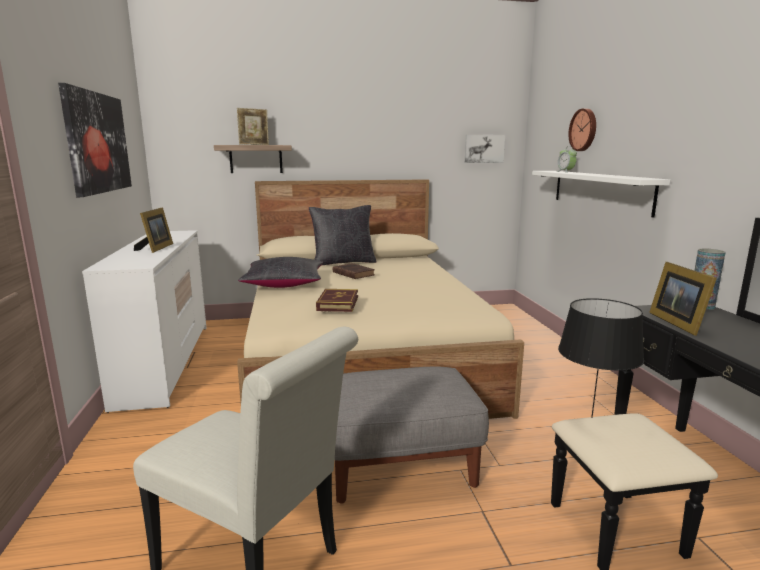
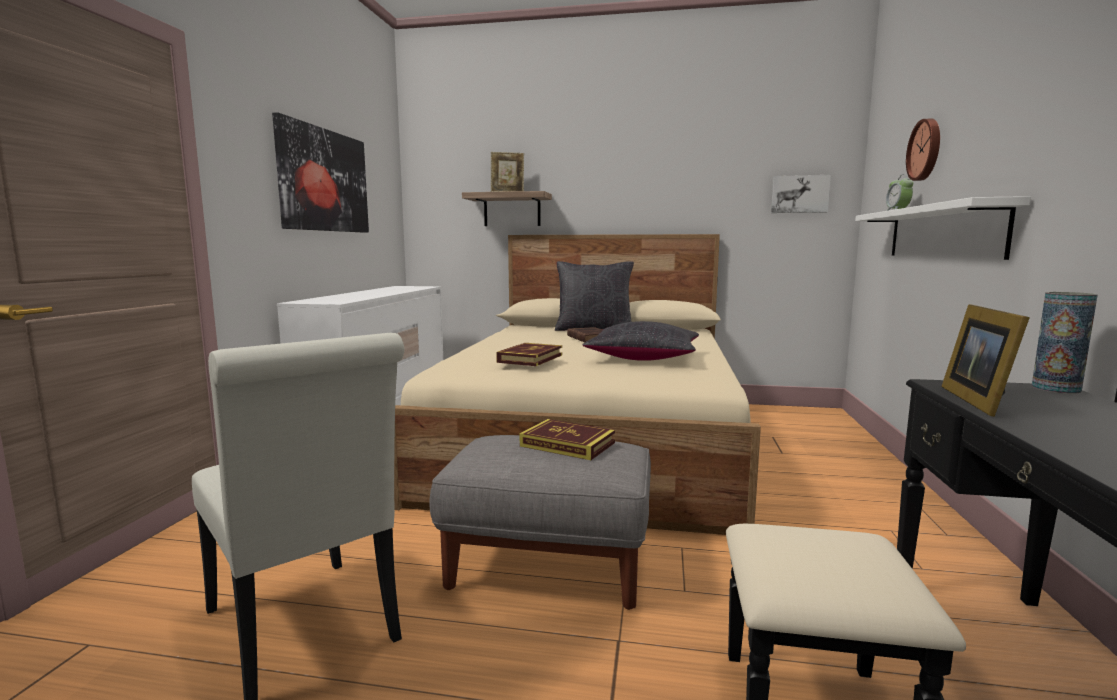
camera: 20 degrees right, 5 degrees down
(156, 248) = (374, 294): picture frame -> none
(284, 284) = (501, 342): black pillow -> black pillow (643, 357)
(408, 376) = (567, 444): none -> book
(591, 417) = (787, 526): black table lamp -> none

